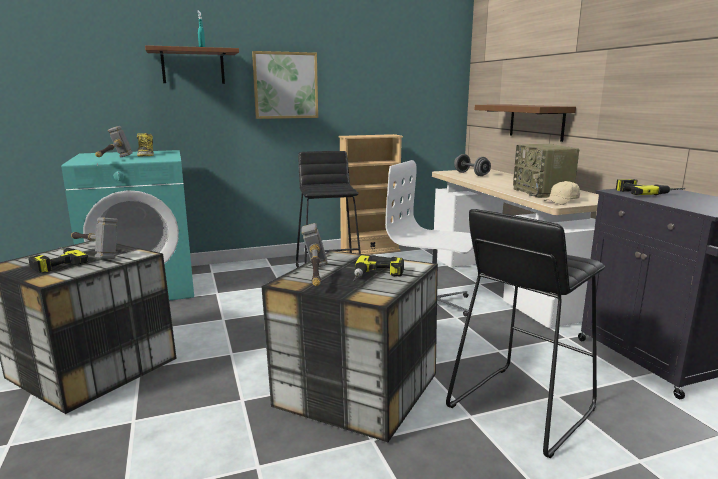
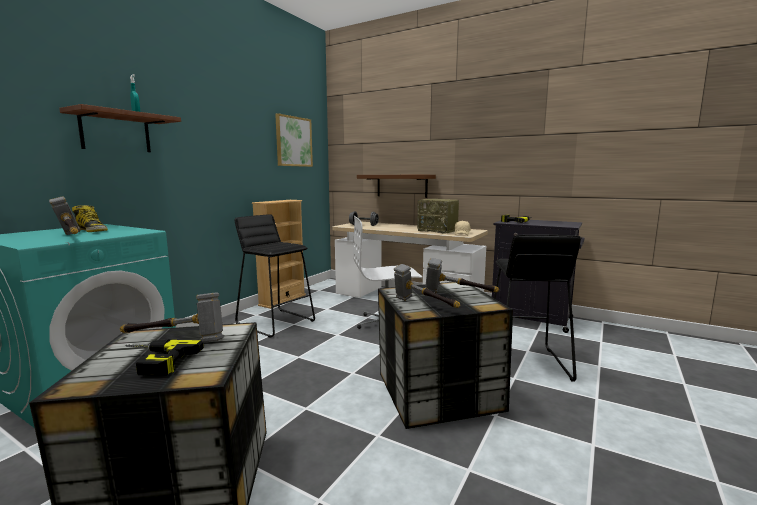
camera: 40 degrees left, 5 degrees down
(285, 85) = (206, 156): picture -> picture (293, 141)
(377, 276) = (457, 295): power drill -> hammer

